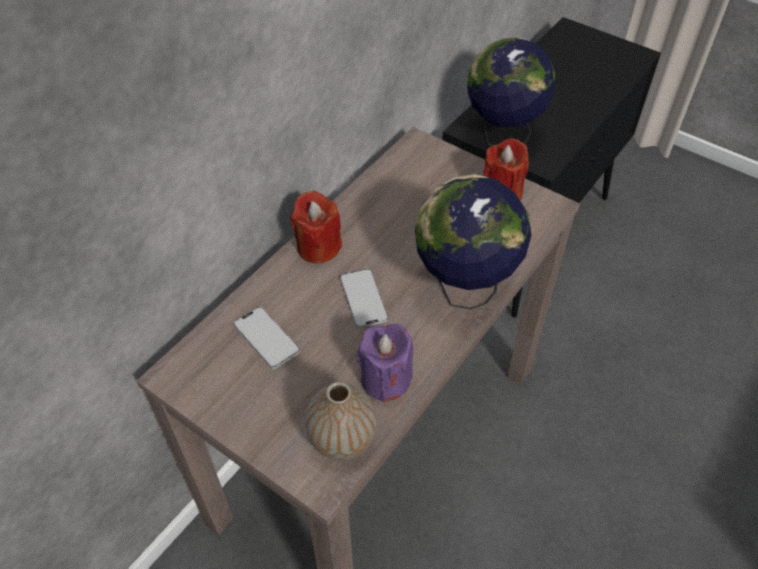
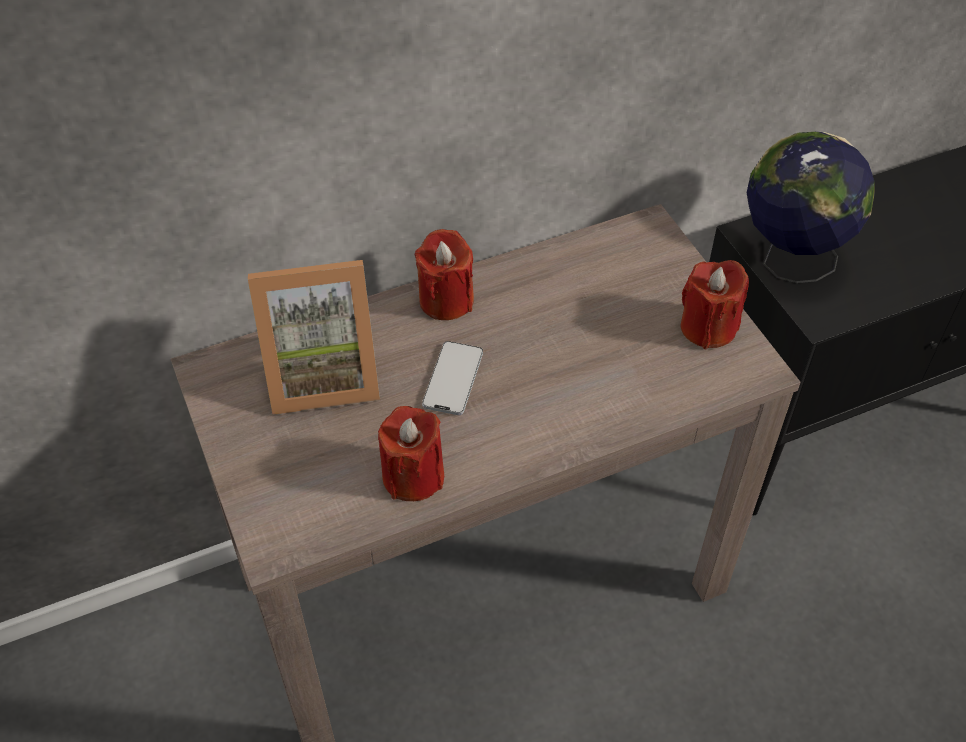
camera: 30 degrees right, 0 degrees up
(266, 338) = (322, 374): phone -> picture frame
(342, 439) = (323, 515): vase -> none
(385, 379) = (413, 476): purple candle -> red candle
(464, 289) = (574, 419): globe -> none

